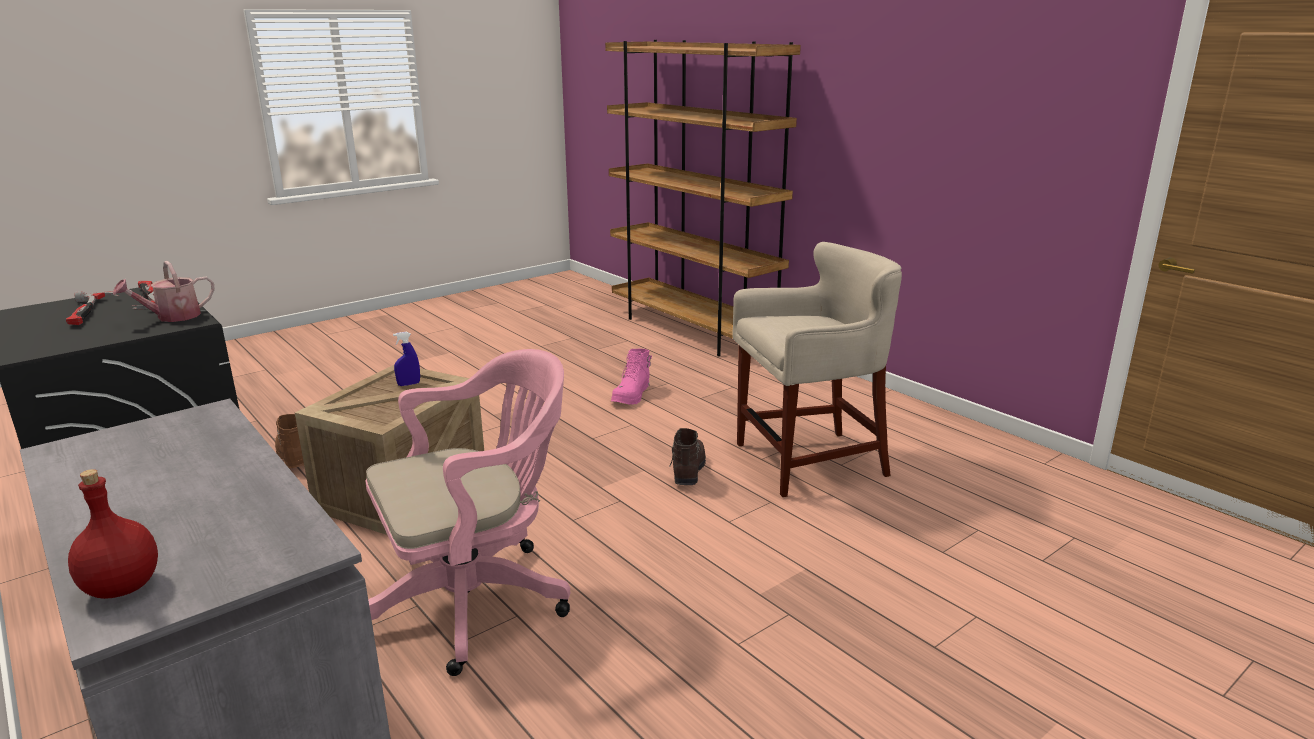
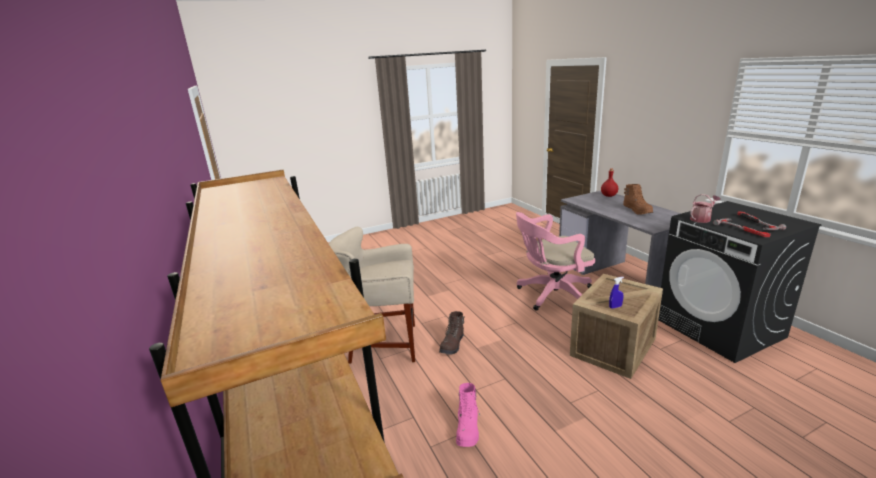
camera: 165 degrees left, 0 degrees up
(293, 456) = (713, 383): brown boot -> brown boot (637, 210)
(632, 396) = (468, 428): pink boot -> pink boot turned 150 degrees clockwise

